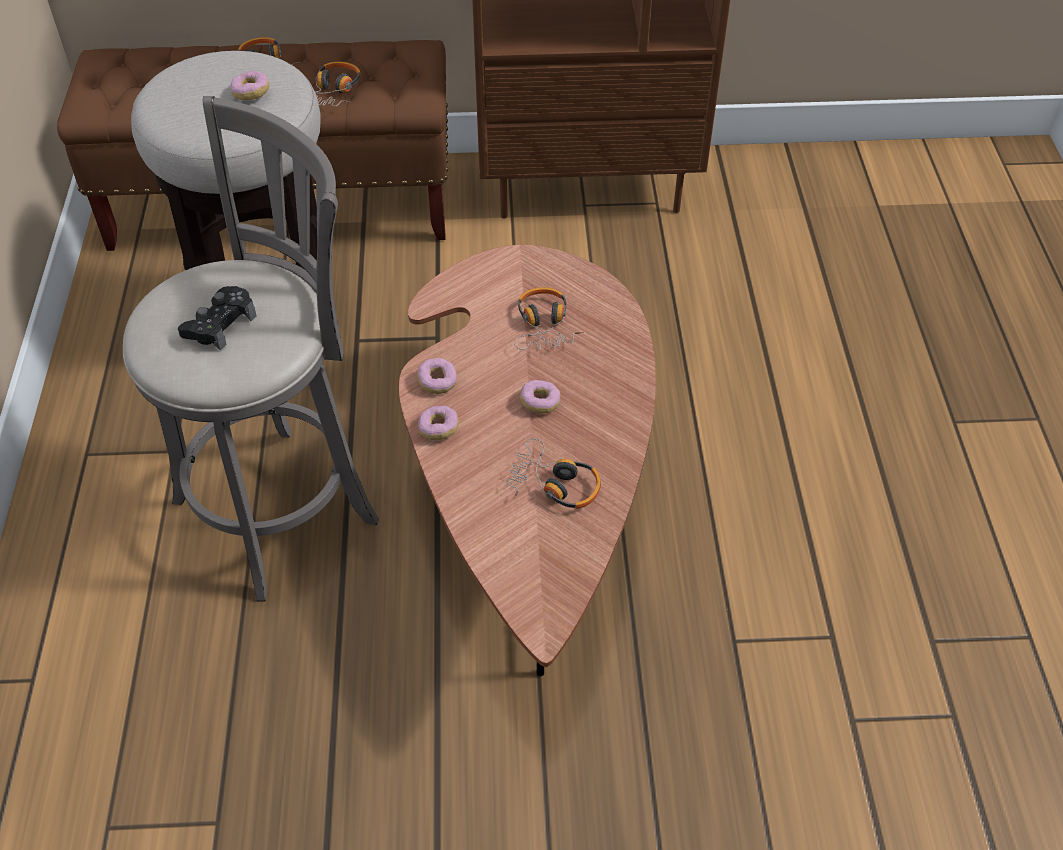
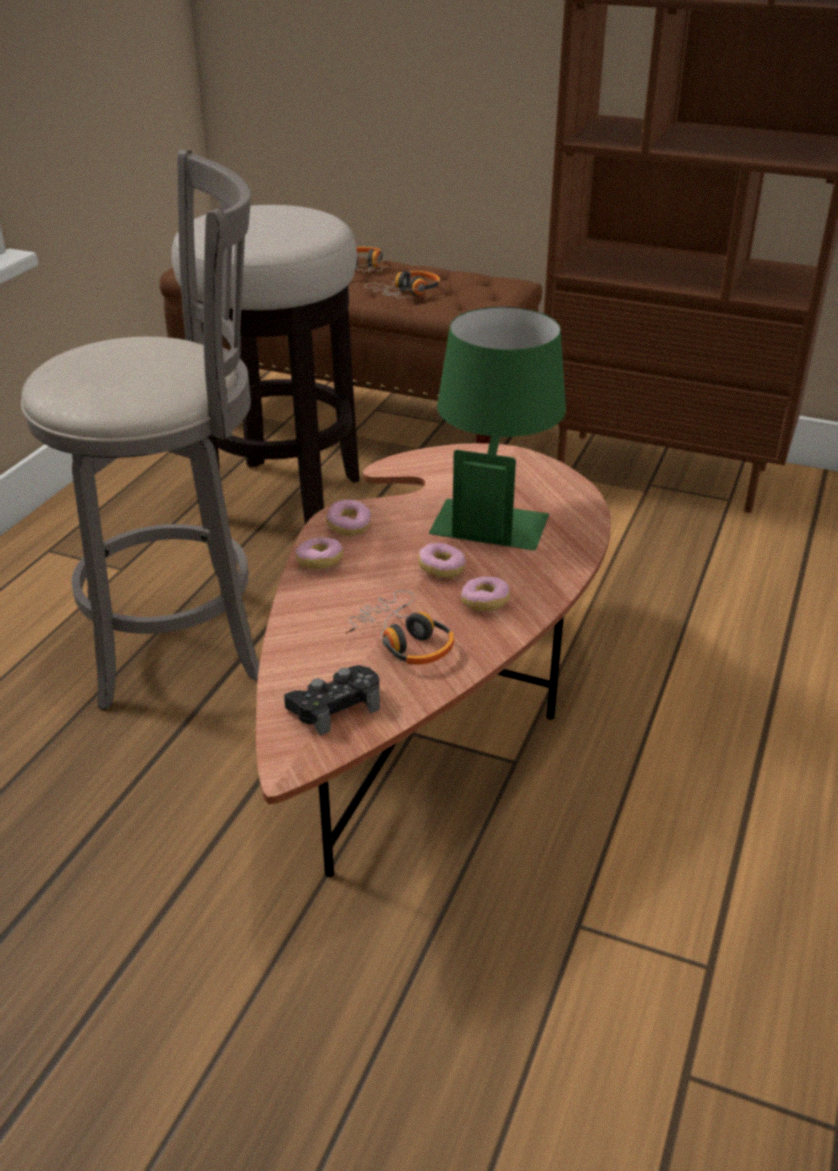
camera: 25 degrees right, 15 degrees down
(220, 324) = (121, 370): black game controller -> black game controller (335, 706)
(251, 93) = (287, 227): donut -> donut (485, 603)
(544, 326) = (494, 511): headphones -> green table lamp

